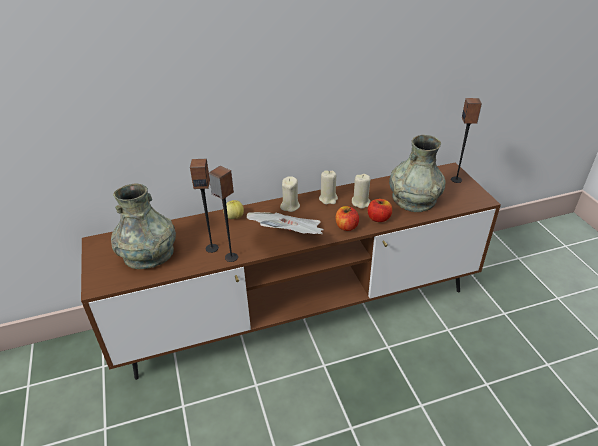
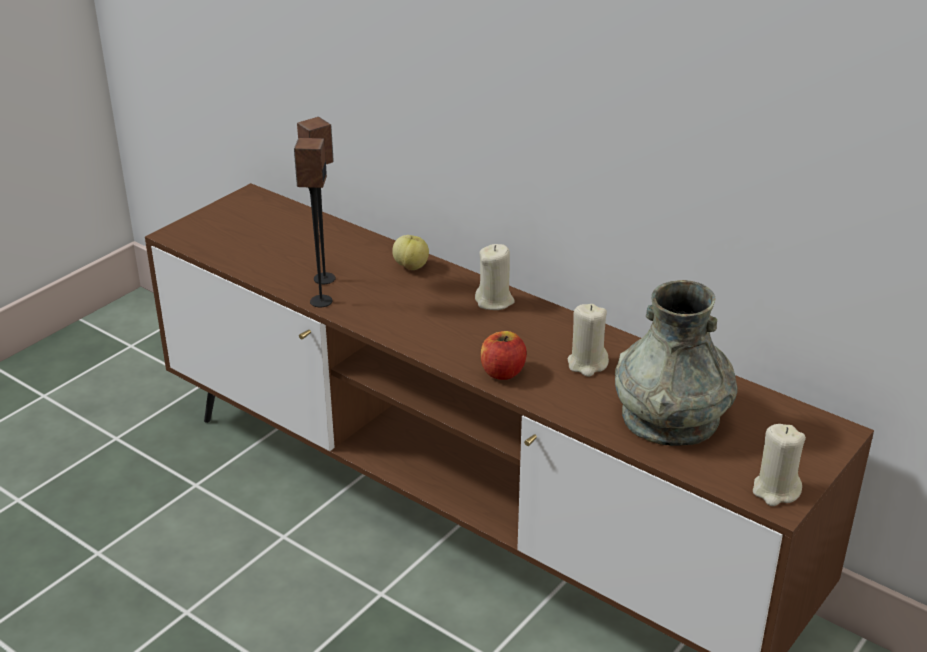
camera: 55 degrees right, 5 degrees down
(149, 254) = (265, 240): grey vase -> none
(290, 238) = (414, 331): newspaper -> none
(328, 199) = (557, 328): beige candle -> beige candle (775, 490)
(378, 218) = (563, 397): apple -> none
(456, 180) = (806, 449): speaker -> none

